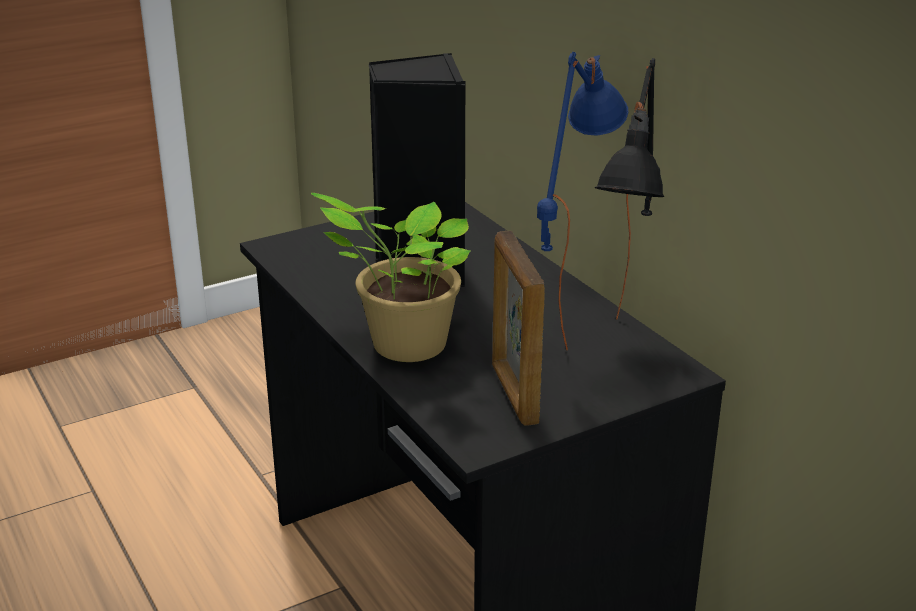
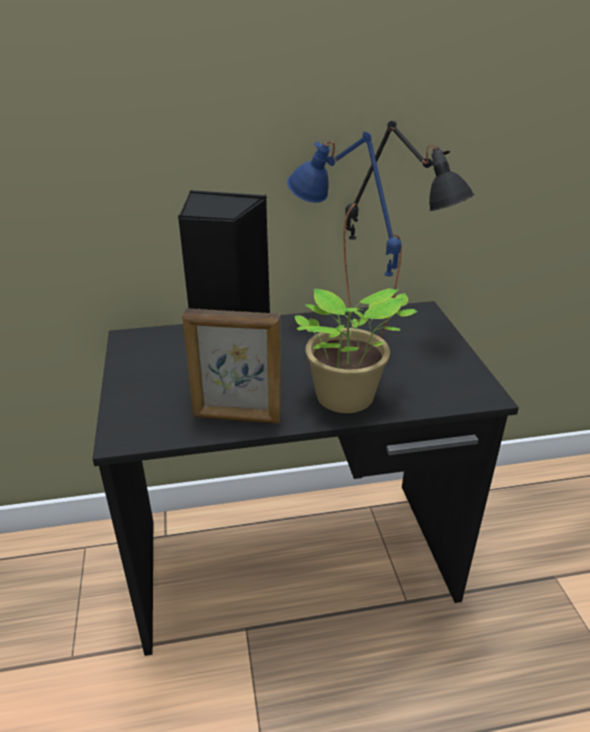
camera: 70 degrees left, 5 degrees up
(514, 394) = (429, 369): picture frame -> picture frame (237, 418)

